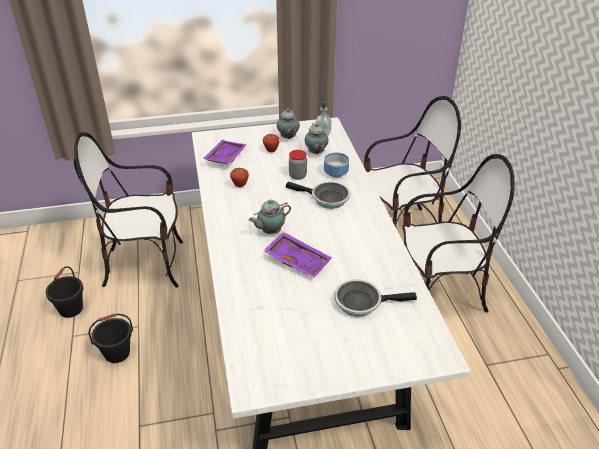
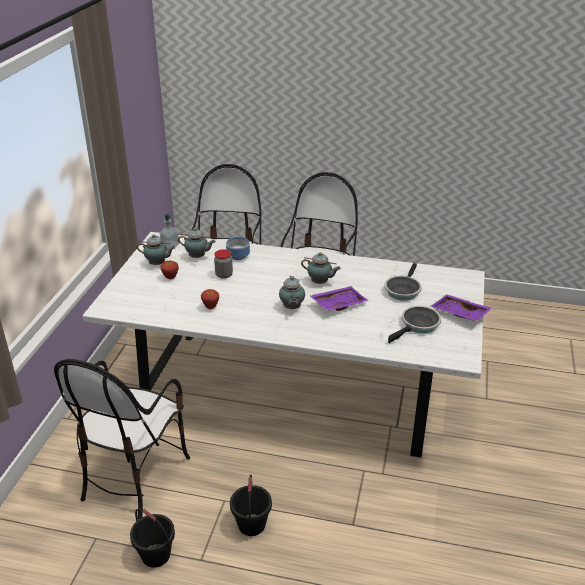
camera: 65 degrees left, 5 degrees down
(225, 157) = (154, 305): purple tray -> purple tray (459, 314)
(326, 198) = (269, 270): frying pan -> frying pan (418, 326)
(329, 237) = (320, 282): none -> teapot

